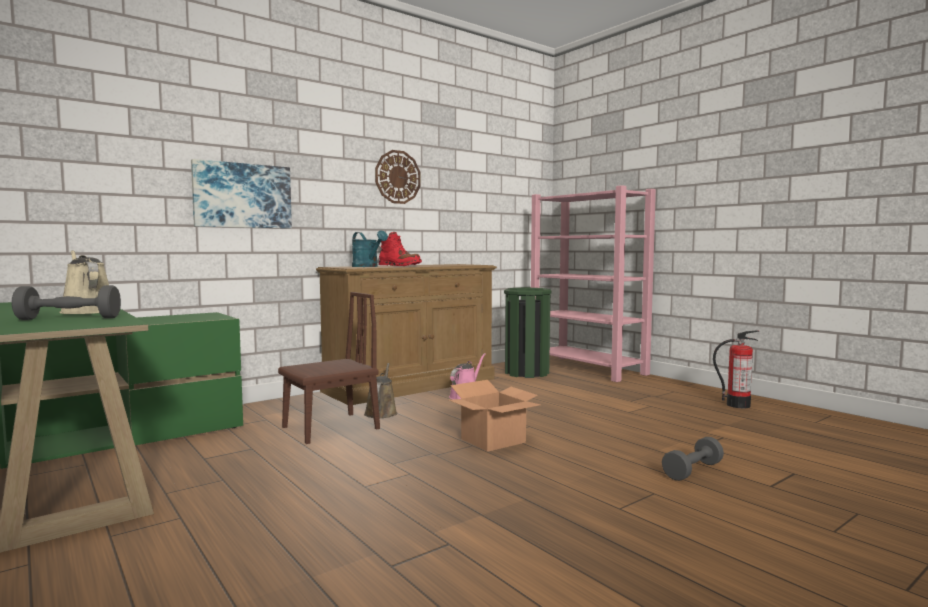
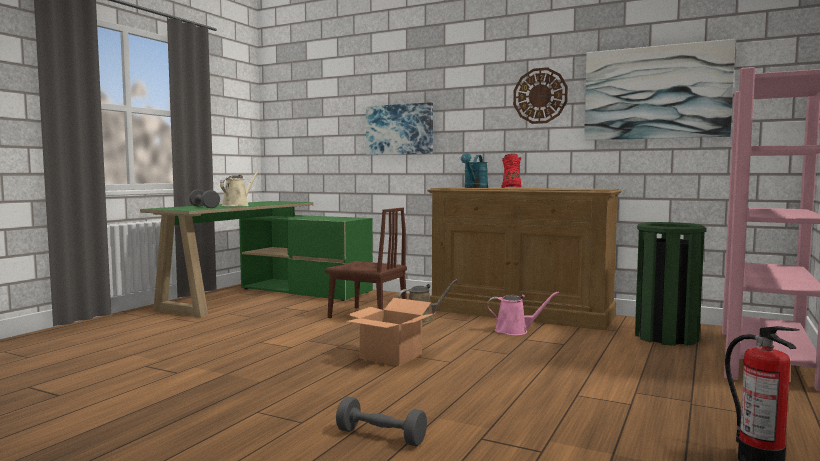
camera: 65 degrees right, 0 degrees up
(477, 187) = (655, 93): none -> picture

